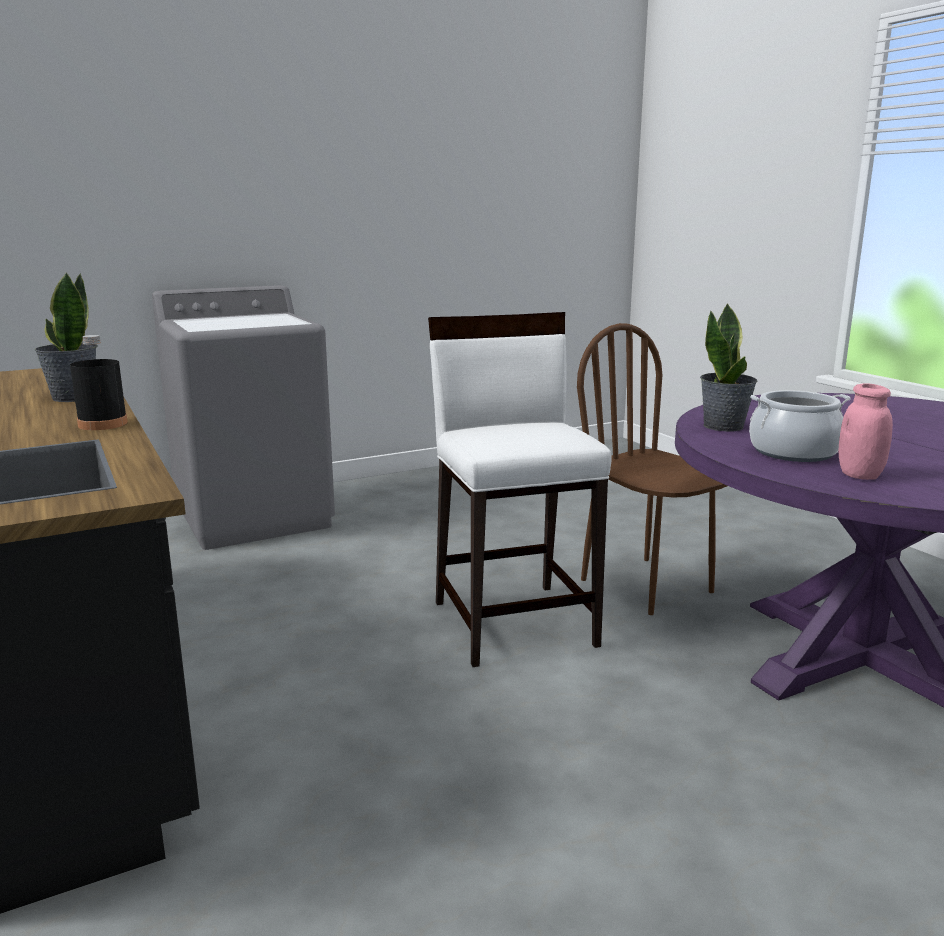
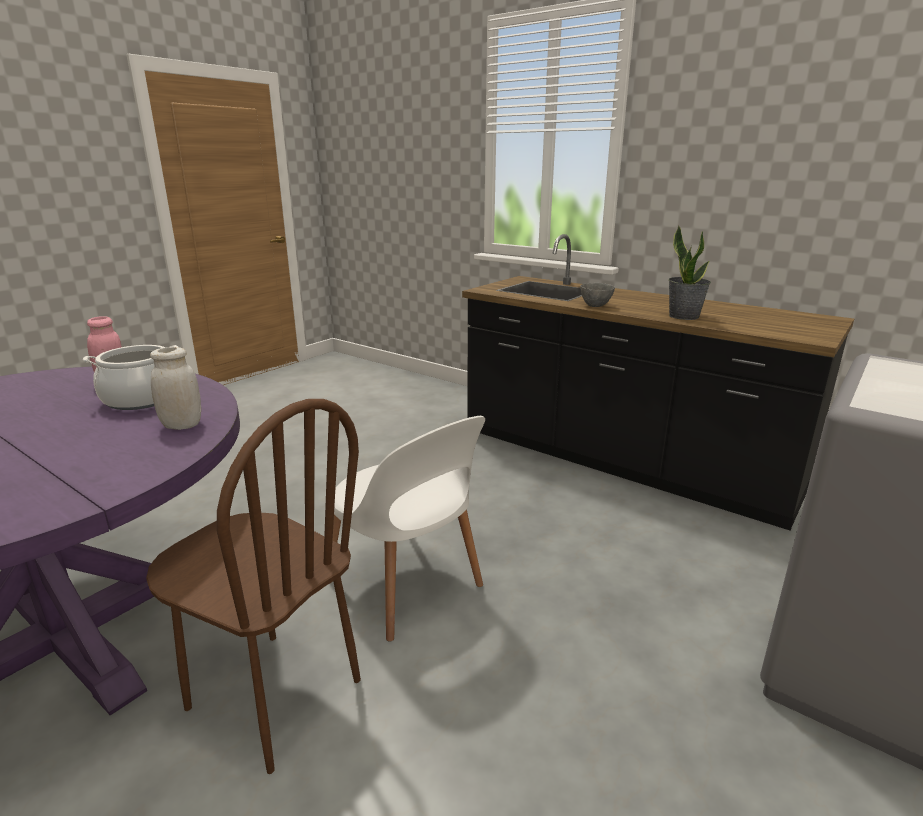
camera: 155 degrees right, 5 degrees up
(103, 424) = (596, 306): black bottle -> grey bowl
(514, 622) = (406, 586): white stool -> white chair
(724, 426) = (182, 425): potted plant -> white jar

